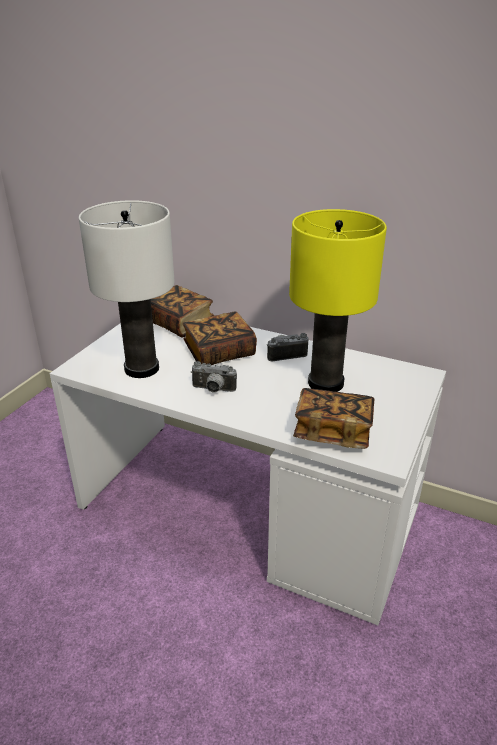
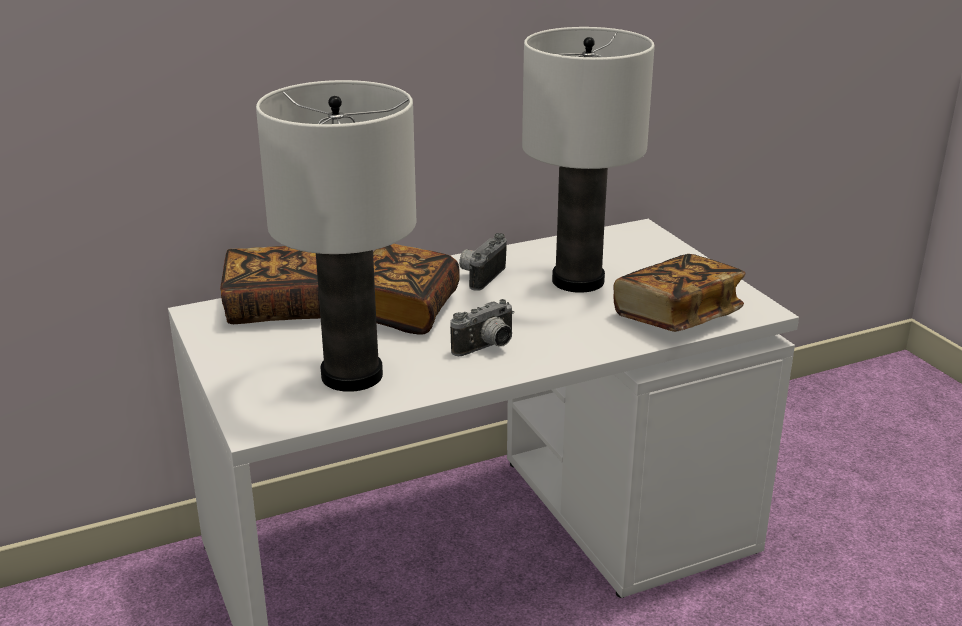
camera: 50 degrees left, 5 degrees down
(325, 383) = (577, 280): yellow table lamp -> white table lamp

